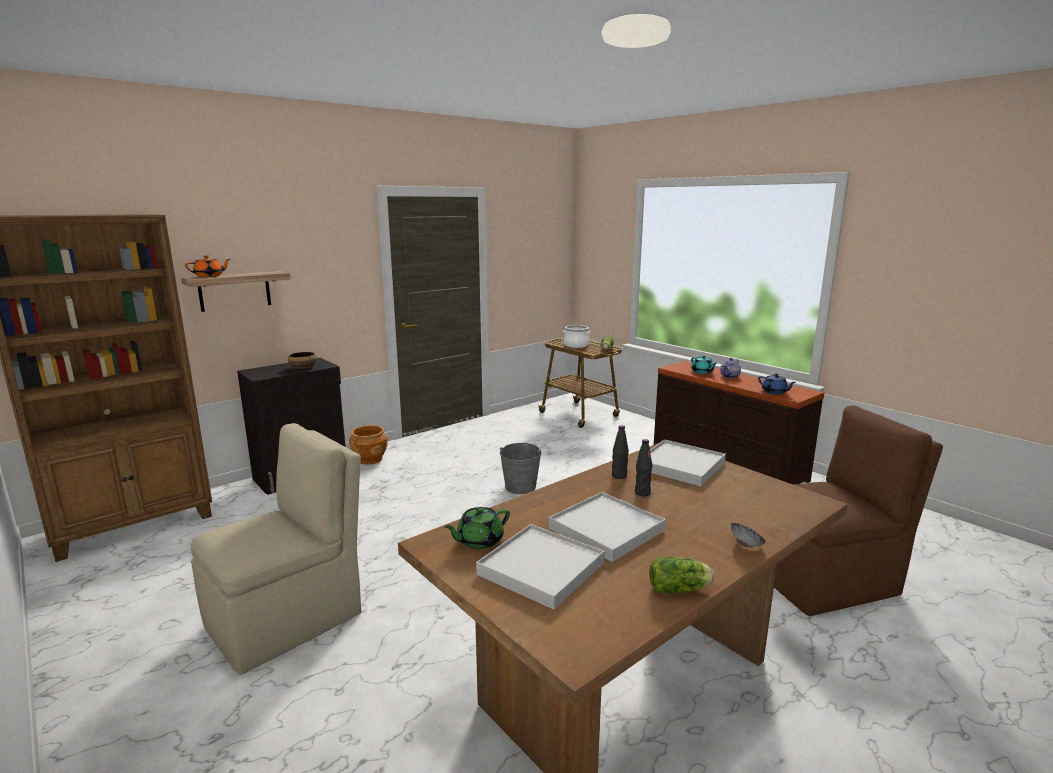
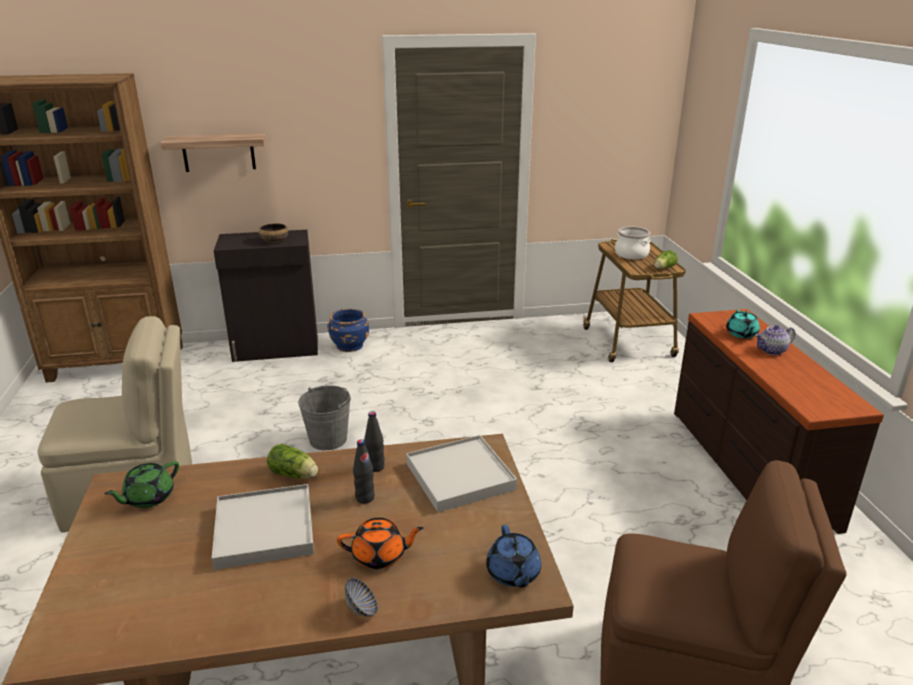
camera: 30 degrees right, 10 degrees up
(209, 276) = (188, 138): orange teapot -> orange teapot (380, 556)
(370, 459) = (350, 345): brown planter -> blue planter
(479, 541) = (148, 498): green teapot -> green teapot turned 45 degrees counterclockwise
(520, 487) = (458, 423): grey bucket -> grey bucket (328, 439)
(541, 569) = (150, 550): white tray -> none
(680, 589) = (223, 629): lettuce -> lettuce (295, 475)
(774, 392) = (798, 394): blue teapot -> blue teapot (513, 573)

